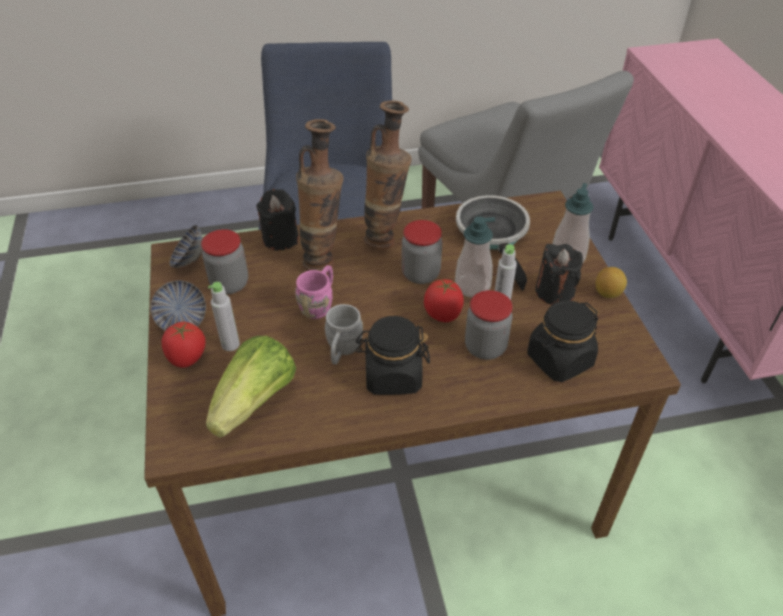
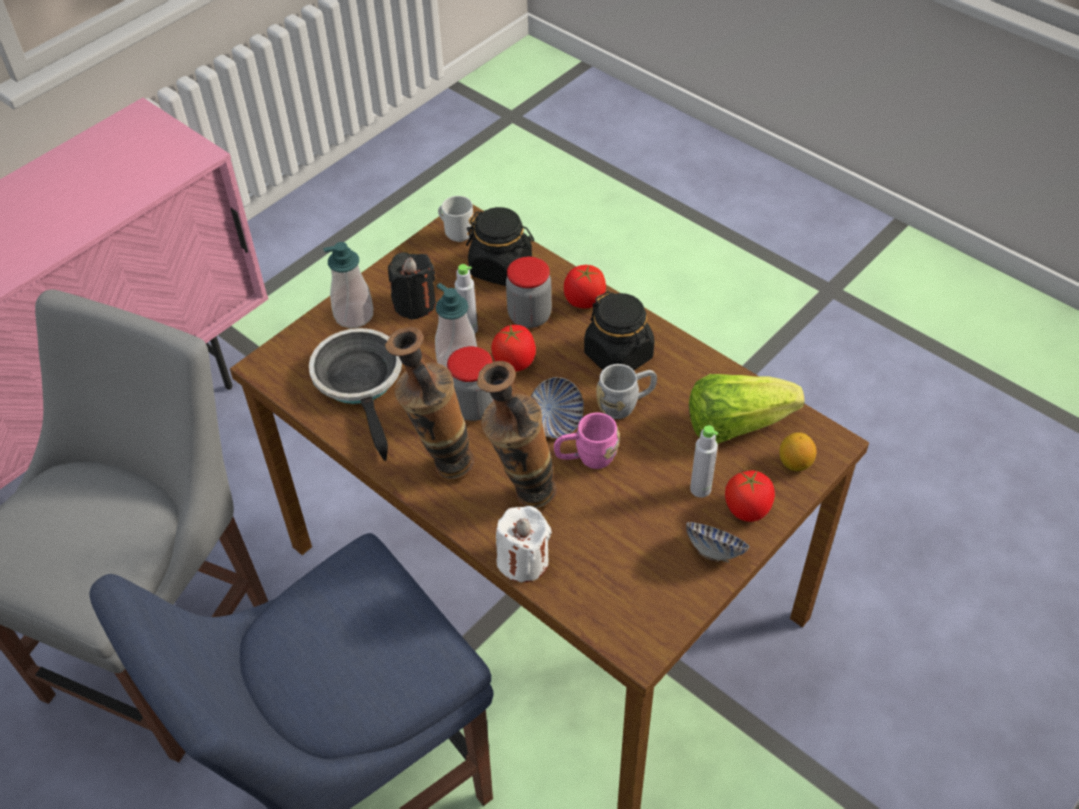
camera: 125 degrees left, 5 degrees up
(189, 260) = (634, 621): bowl -> bowl (555, 422)
(229, 284) = (631, 552): jar -> none
(280, 239) = (523, 561): black candle -> white candle
(473, 390) = (584, 301): none -> tomato
(494, 235) = (361, 382): frying pan -> frying pan turned 120 degrees clockwise
(607, 293) = (386, 271): lemon -> lemon (794, 463)
(625, 355) = (458, 234): none -> mug

